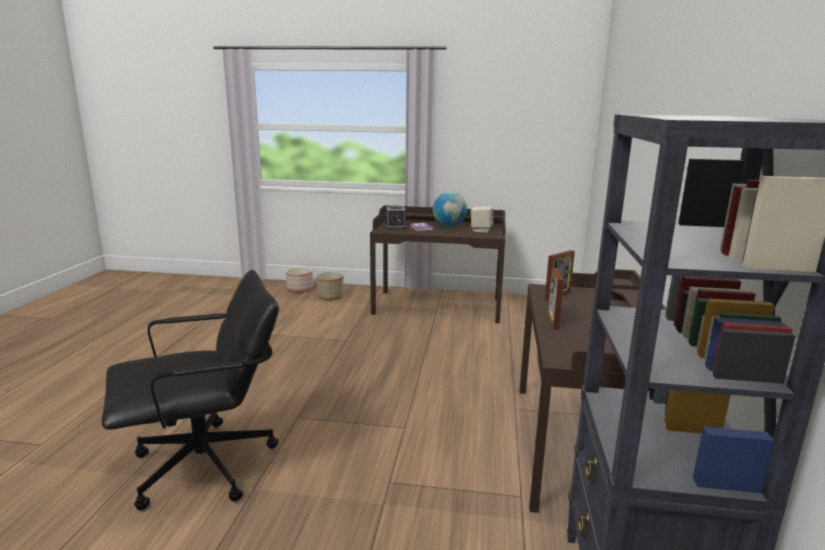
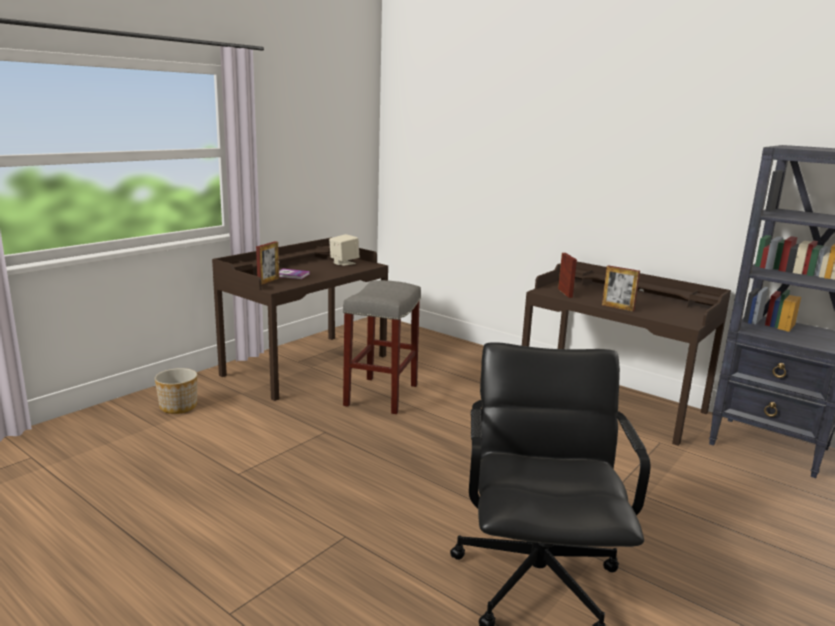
camera: 60 degrees left, 0 degrees up
(300, 289) = (111, 417): planter -> none
(395, 227) = (268, 281): alarm clock -> picture frame
(426, 341) = (381, 395): none -> grey stool
(449, 226) = (307, 267): globe -> none

